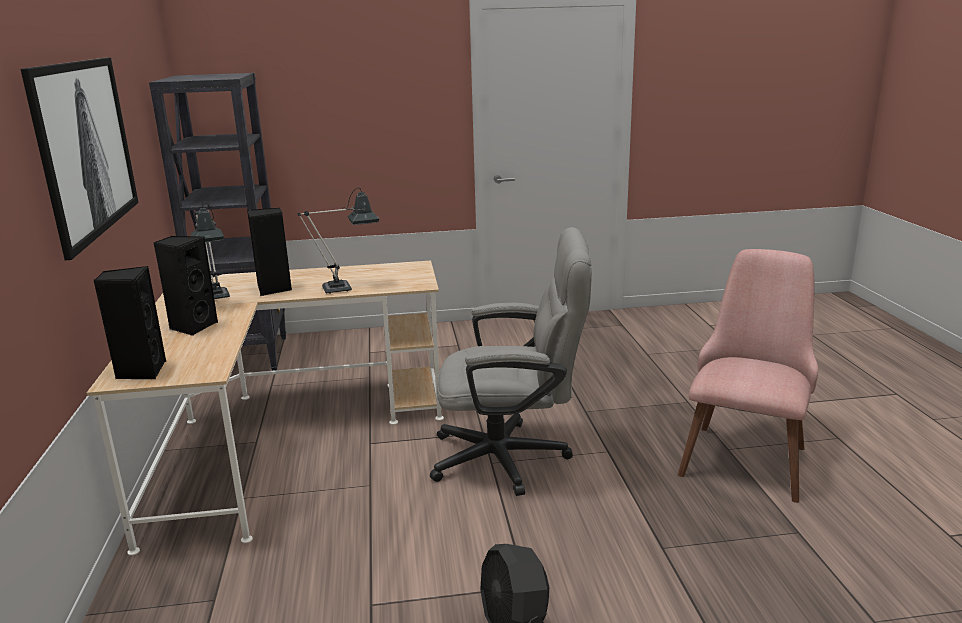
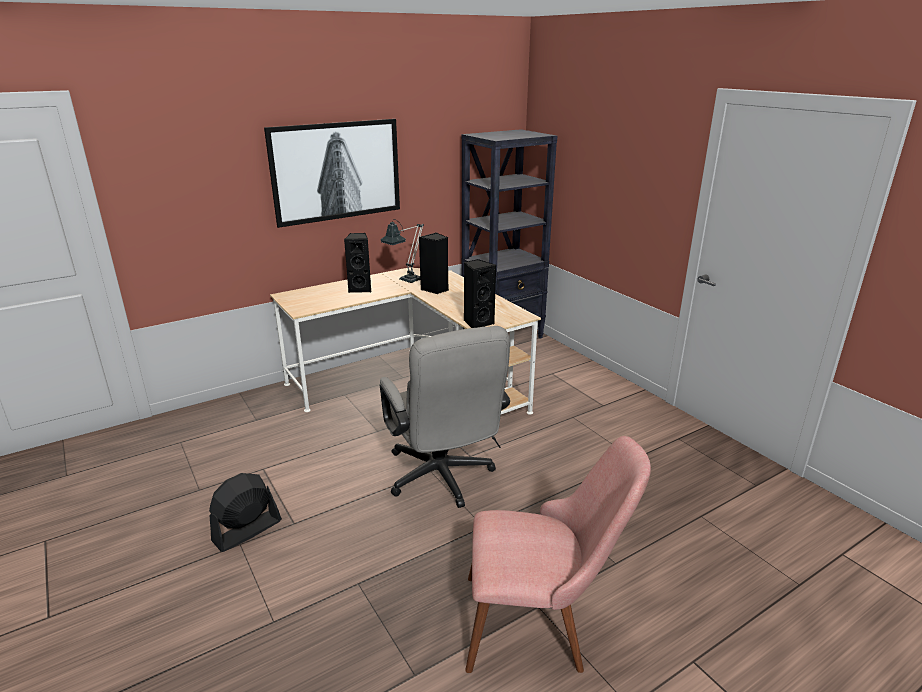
camera: 65 degrees right, 5 degrees up
(141, 371) = (297, 296): black speaker -> black speaker (477, 323)
(345, 288) = (453, 307): table lamp -> none

